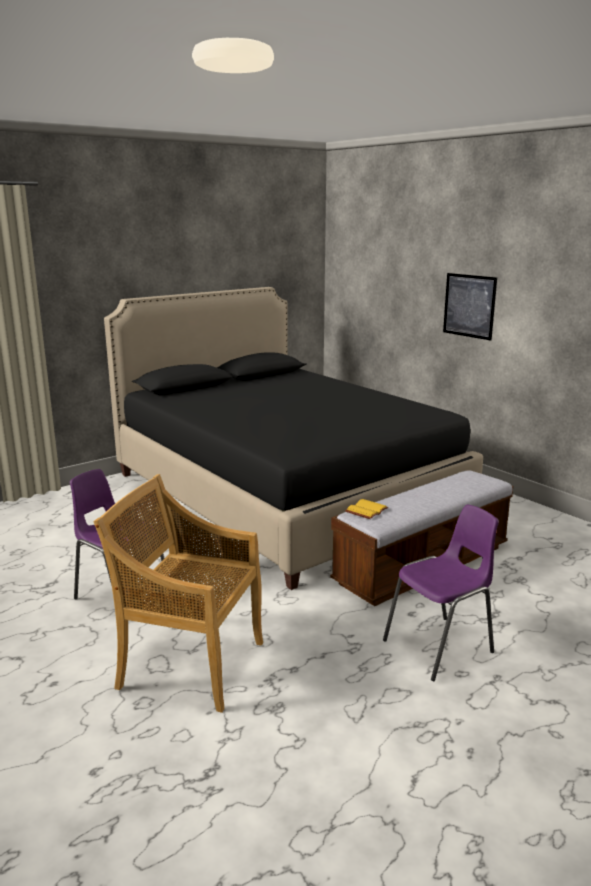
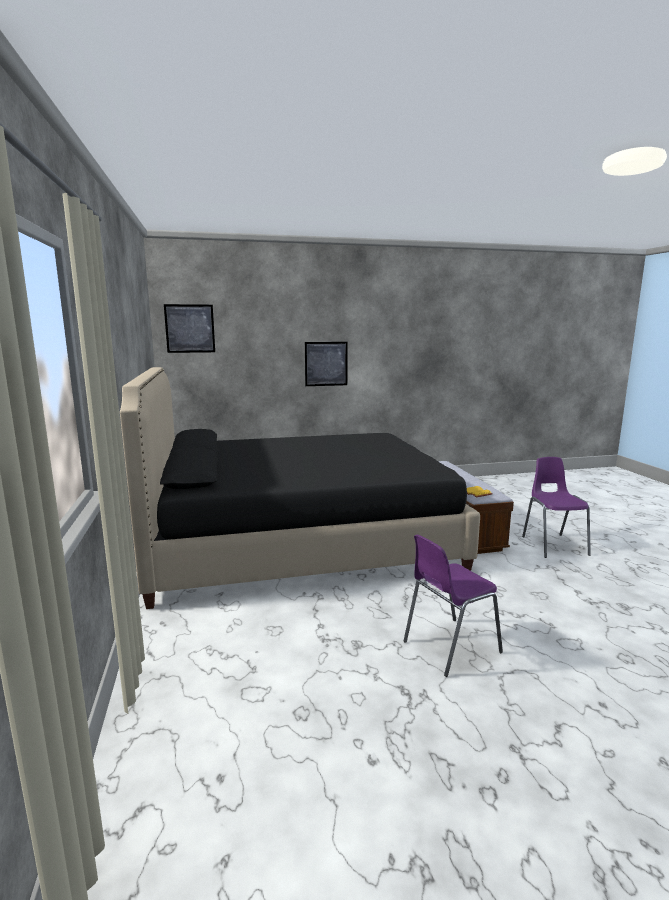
camera: 65 degrees left, 5 degrees down
(189, 664) = (570, 629): beige chair -> none
(349, 248) = (190, 328): none -> picture

